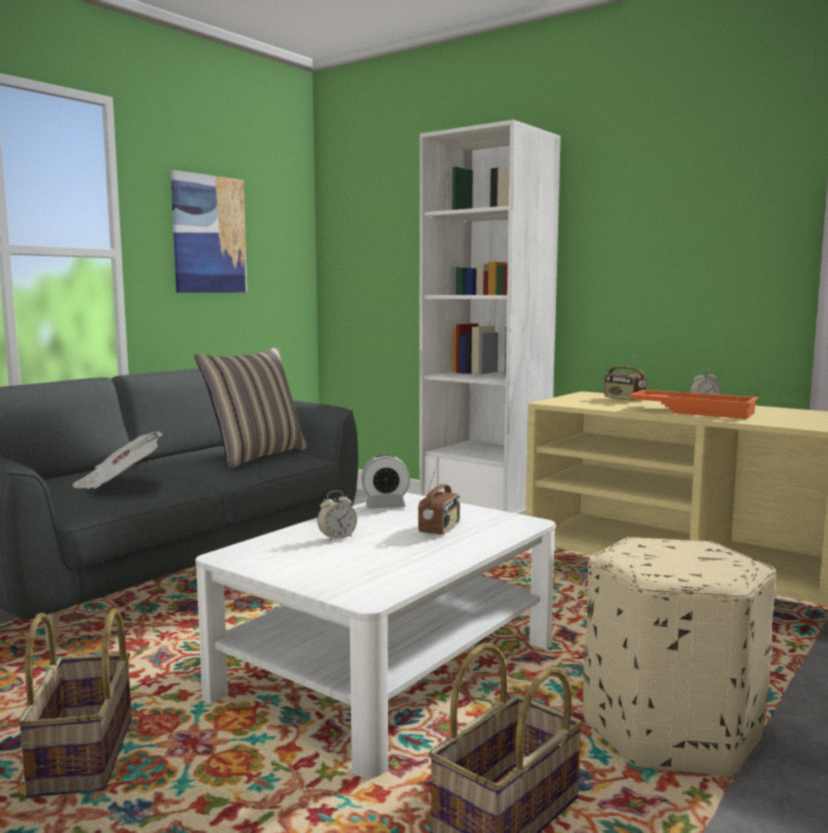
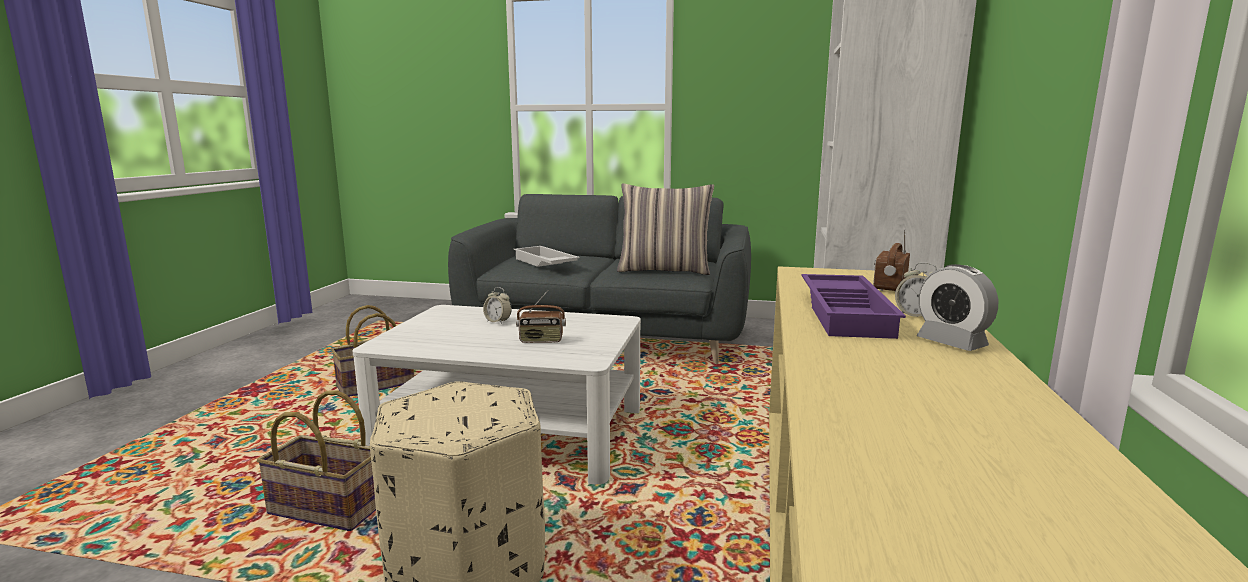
camera: 65 degrees right, 5 degrees up
(118, 483) = (544, 263): newspaper -> white tray
(209, 234) = (756, 86): picture -> none
(385, 506) = (589, 319): alarm clock -> alarm clock (951, 343)
(694, 411) = (848, 314): orange tray -> purple tray

